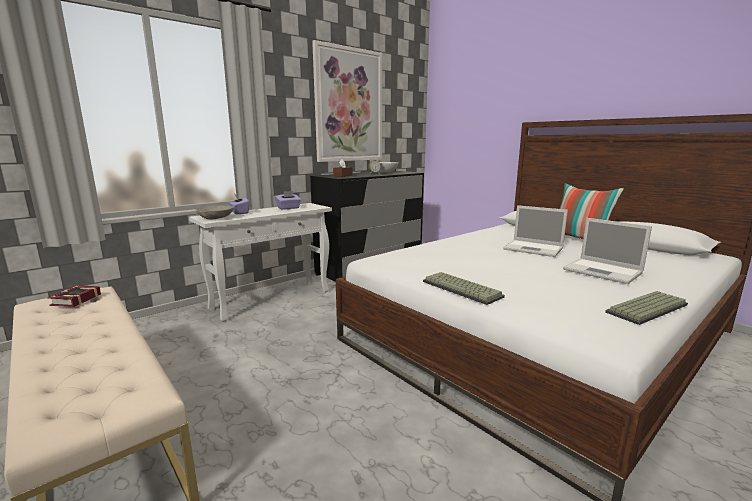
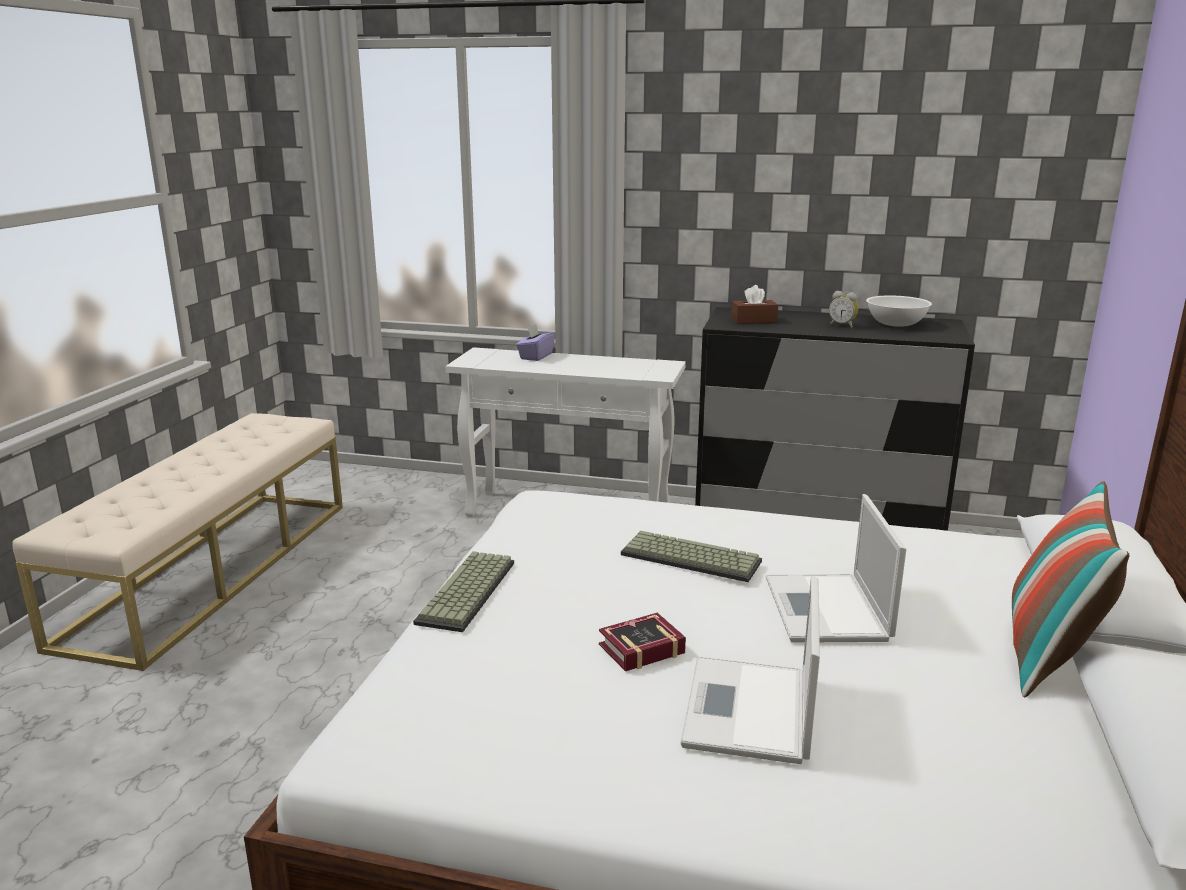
camera: 55 degrees right, 5 degrees up
(73, 300) = (273, 425): book -> book (637, 649)
(216, 218) = (482, 359): grey bowl -> none
(288, 208) = (615, 365): purple tissue box -> none
(349, 106) = (835, 164): picture -> none
(648, 309) = (538, 780): keyboard -> keyboard (688, 559)

